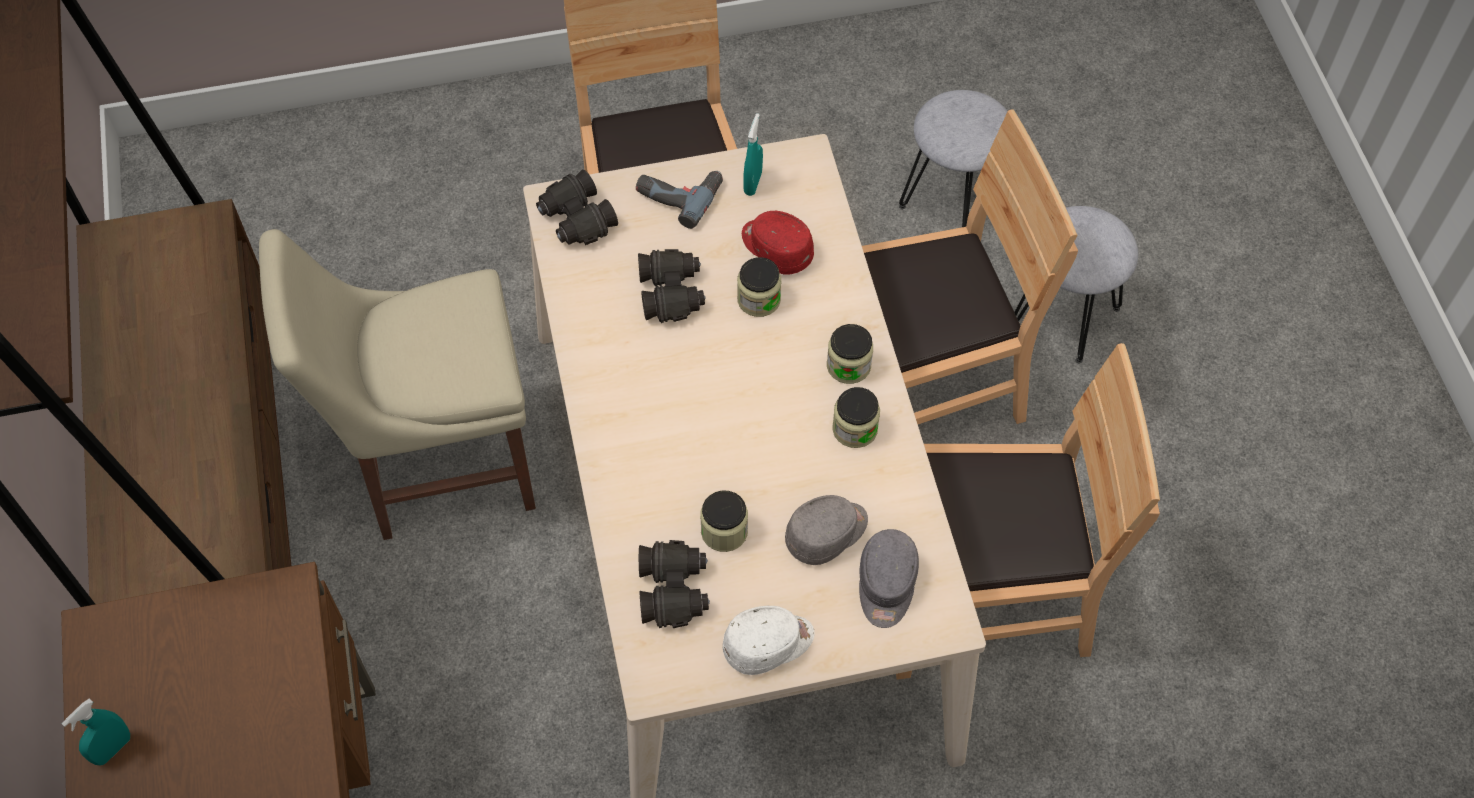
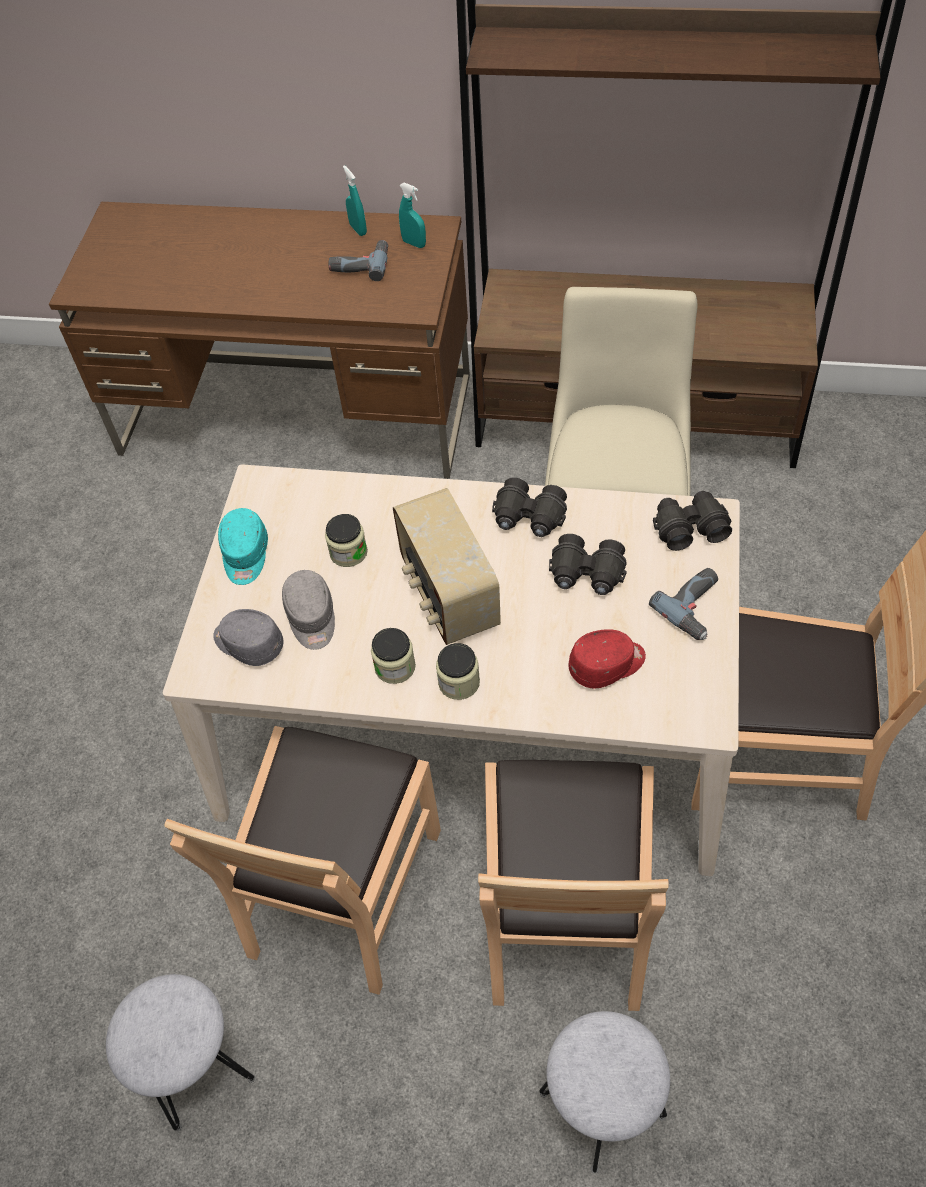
camera: 115 degrees right, 5 degrees down
(198, 712) = (360, 264): none -> power drill
(673, 589) = (318, 510): black binoculars -> black binoculars (529, 518)
(745, 411) = (448, 594): none -> radio
(753, 183) = (690, 668): turquoise spray bottle -> turquoise spray bottle (414, 243)
(758, 299) = (555, 635): jar -> none
(769, 644) = (245, 555): white cap -> turquoise cap
(951, 201) = (785, 1046): grey stool -> grey stool (197, 1065)

